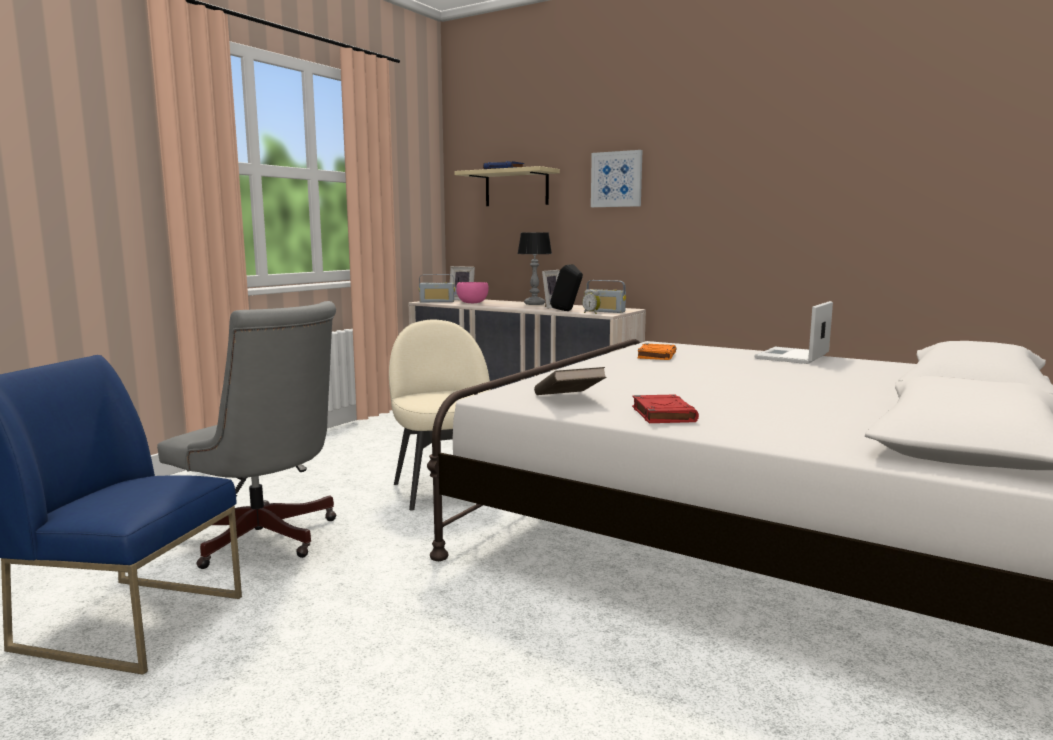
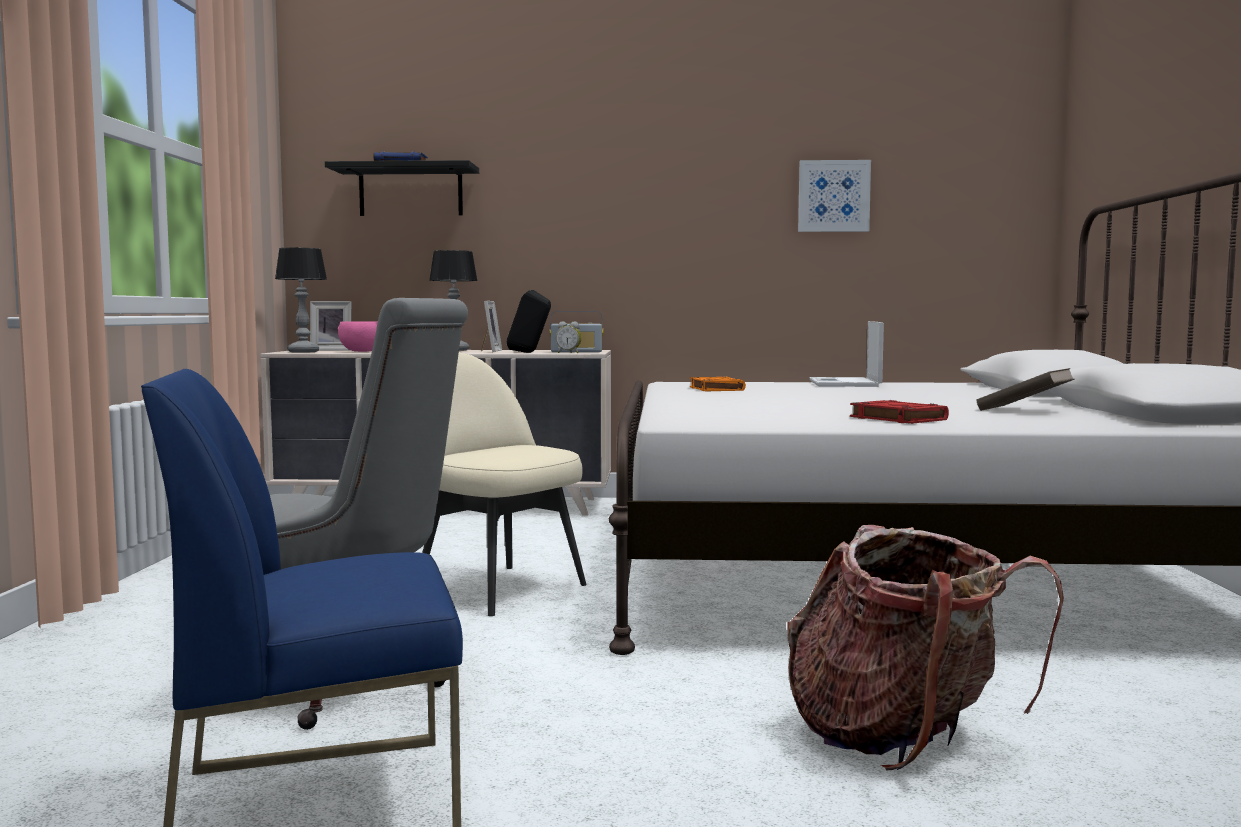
camera: 30 degrees left, 5 degrees down
(437, 301) = (303, 352): radio -> table lamp
(498, 687) = (901, 738): none -> backpack
(516, 188) = (411, 192): beige shelf -> black shelf
(568, 399) = (766, 417): brown book -> brown book (1024, 410)
(616, 179) = (563, 184): picture -> picture (833, 196)

